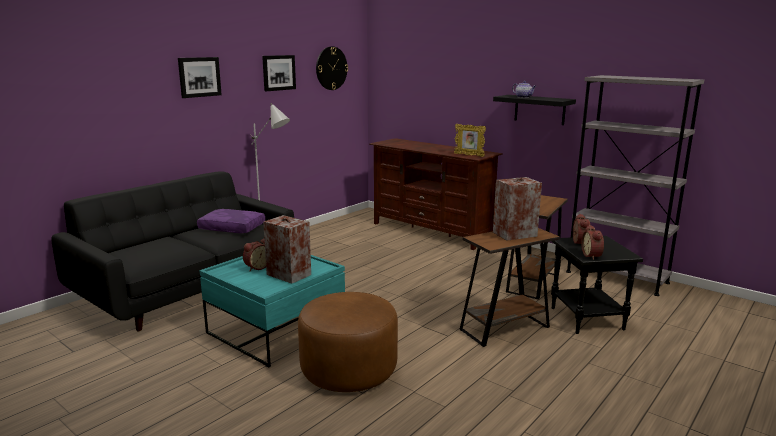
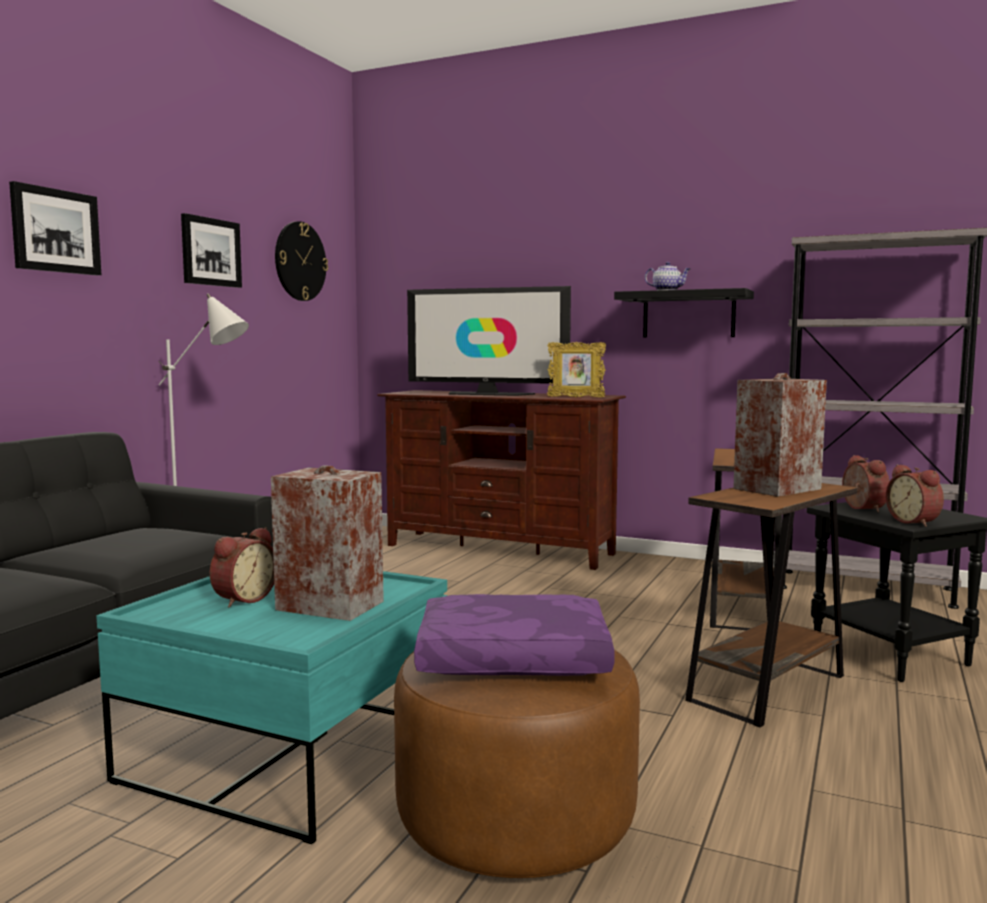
camera: 15 degrees left, 10 degrees down
(231, 228) = (137, 540): purple pillow -> purple pillow (511, 660)
(426, 147) = (487, 394): none -> television

